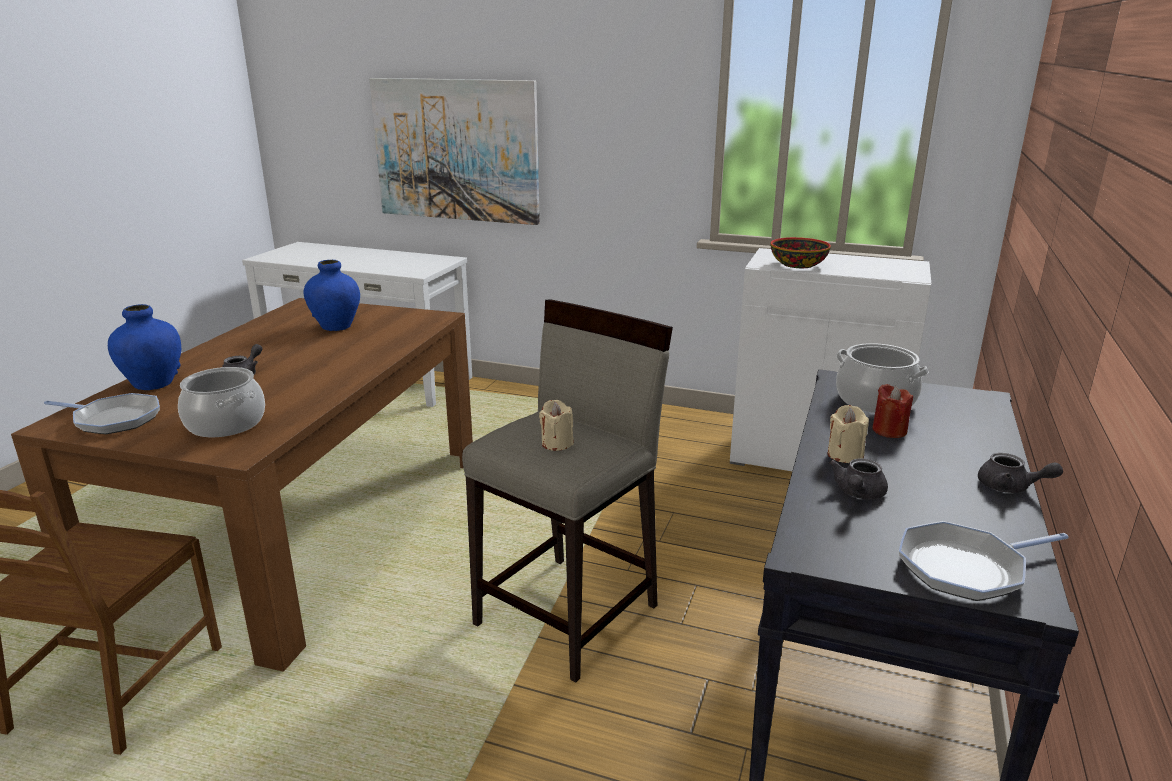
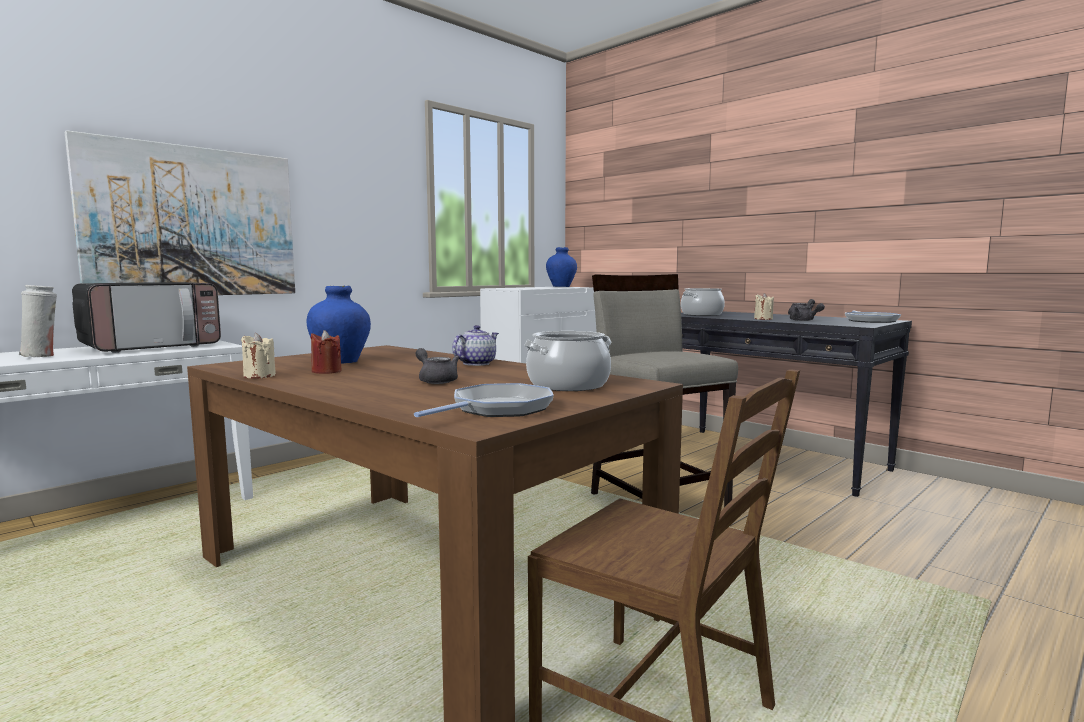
camera: 65 degrees left, 15 degrees down
(153, 384) = (397, 400): blue vase -> blue vase (561, 286)
(329, 258) = (41, 356): none -> white vase
(348, 368) = (476, 363): none -> teapot
(395, 262) = (152, 346): none -> microwave
(557, 443) = (677, 353): beige candle -> beige candle (259, 376)
(797, 265) = (530, 288): bowl -> none
(889, 430) = (738, 316): red candle -> red candle (326, 371)

